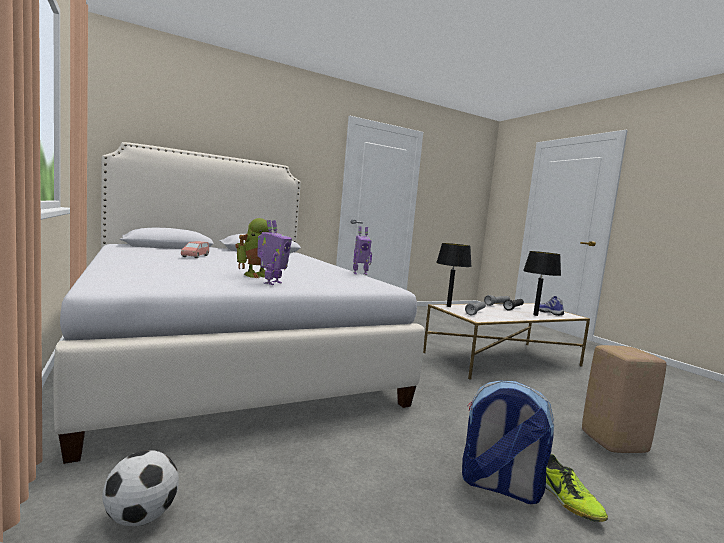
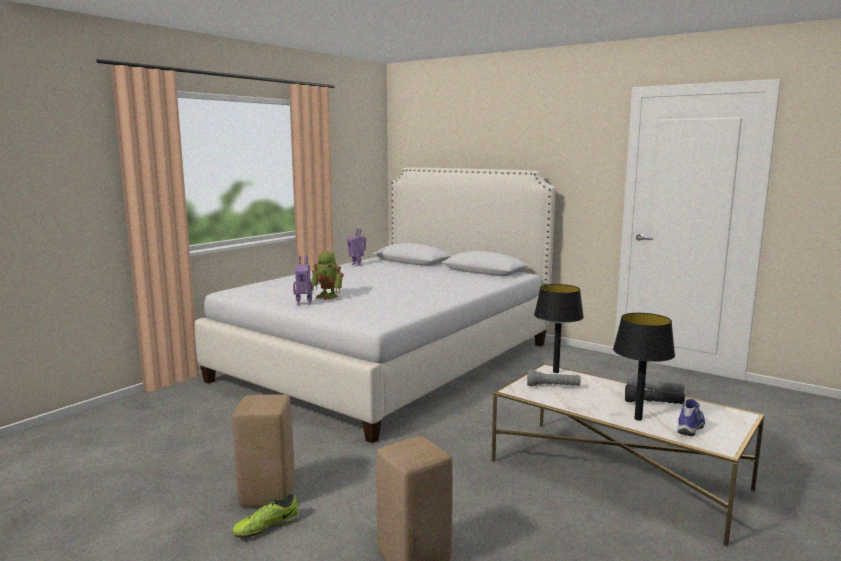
camera: 65 degrees right, 5 degrees up
(141, 517) = (174, 409): football -> none
(195, 256) = (375, 273): pink toy car -> none
(360, 273) = (429, 308): toy robot -> toy robot (357, 264)
(499, 486) = (266, 495): backpack -> beige stool

